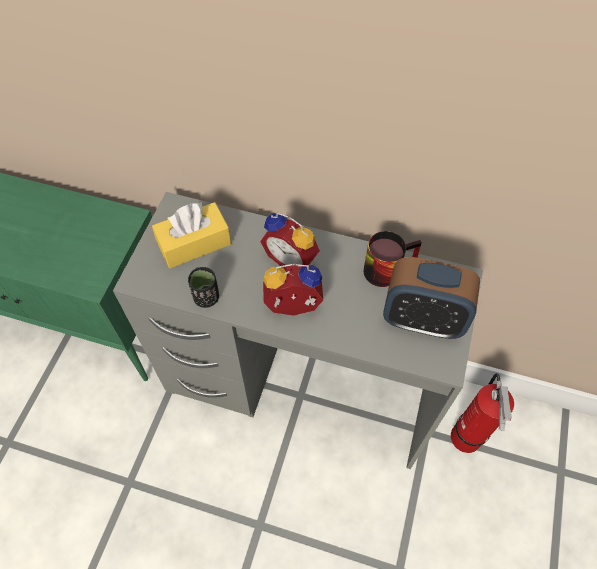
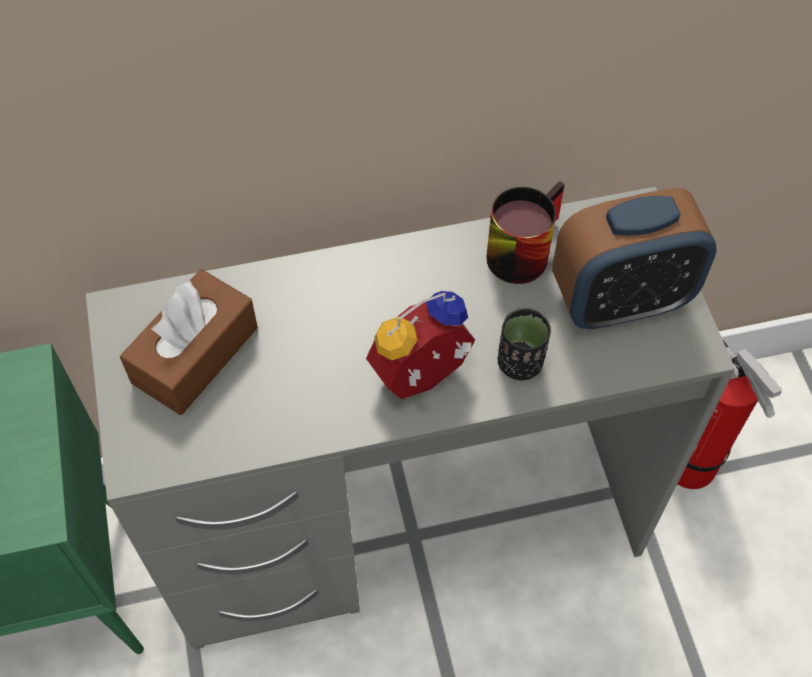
camera: 30 degrees left, 0 degrees up
(194, 243) = (195, 355): yellow tissue box -> brown tissue box
(206, 298) = (276, 431): black cup -> black cup (520, 363)
(292, 258) = (370, 302): alarm clock -> none

